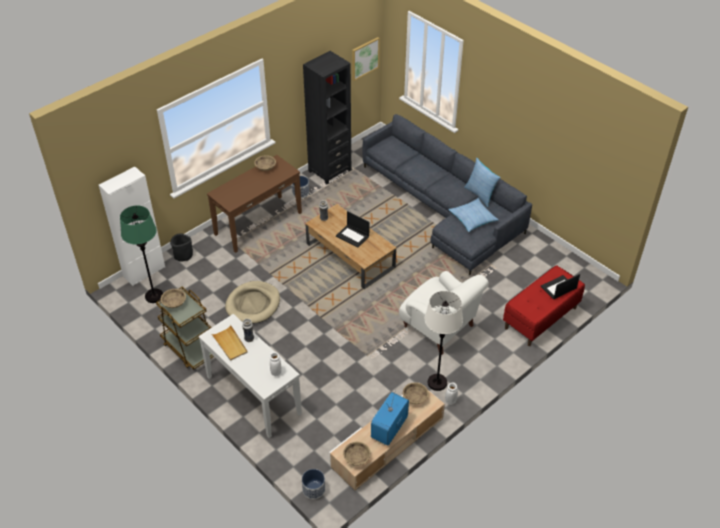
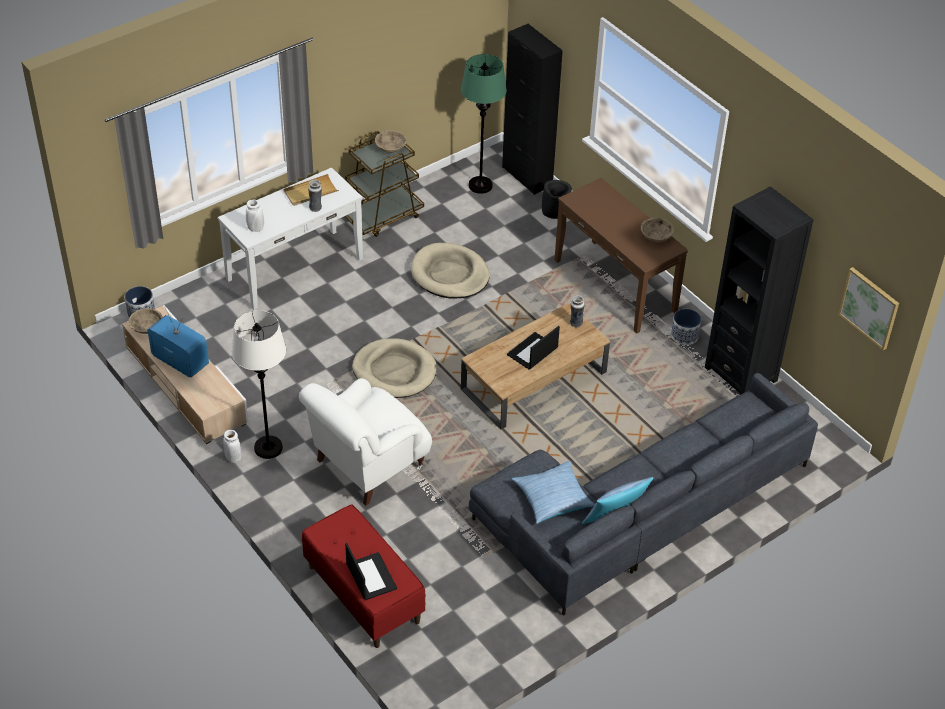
camera: 95 degrees right, 0 degrees up
(144, 272) = (527, 176): white cabinet -> black cabinet
(353, 324) = (394, 371): none -> beige dog bed
(415, 397) = (220, 391): beige bowl -> none

